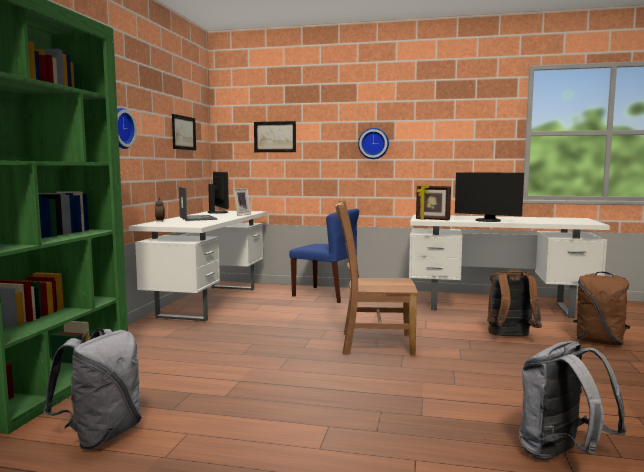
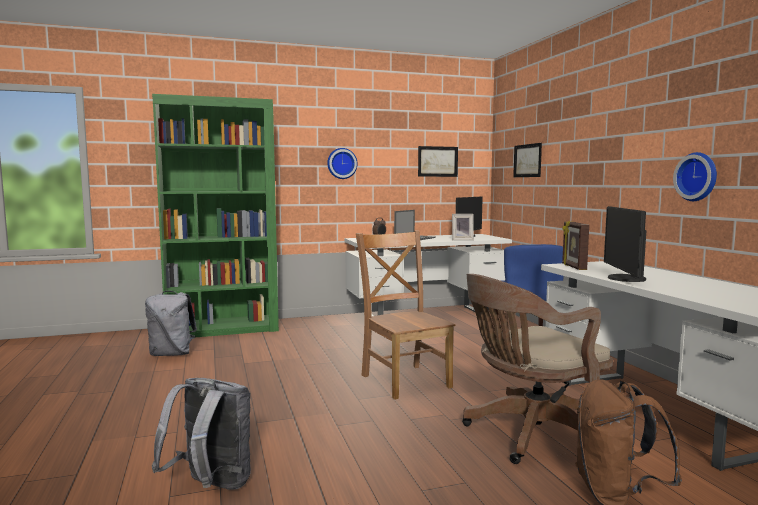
camera: 60 degrees right, 0 degrees up
(373, 143) = (600, 165): wall clock -> wall clock (698, 177)
(510, 337) = (530, 435): brown backpack -> brown office chair

